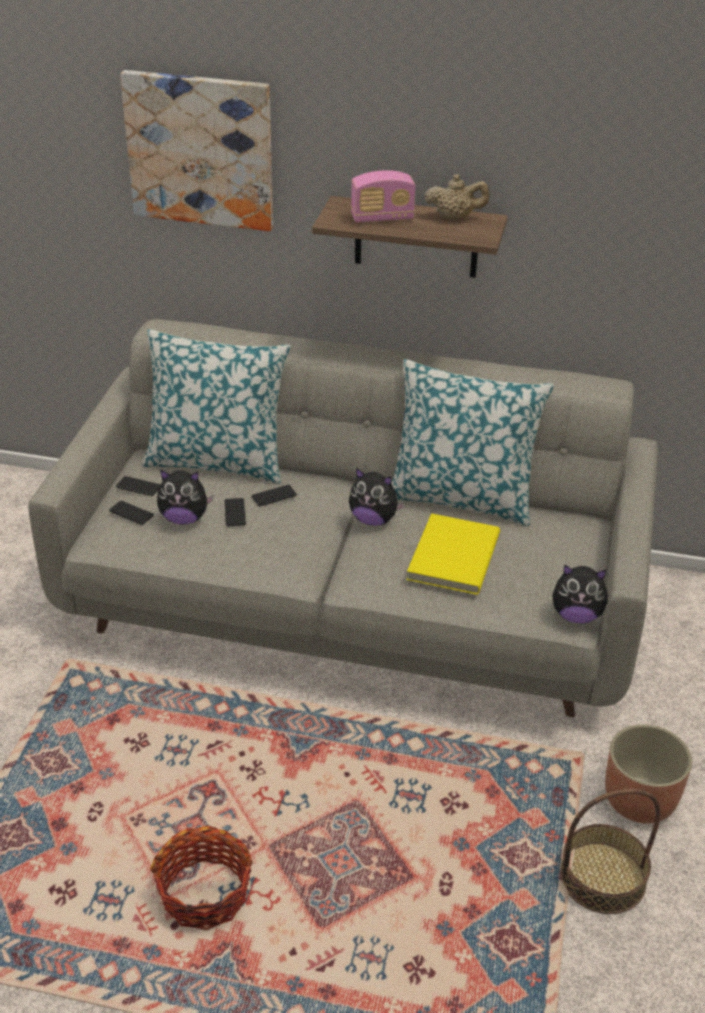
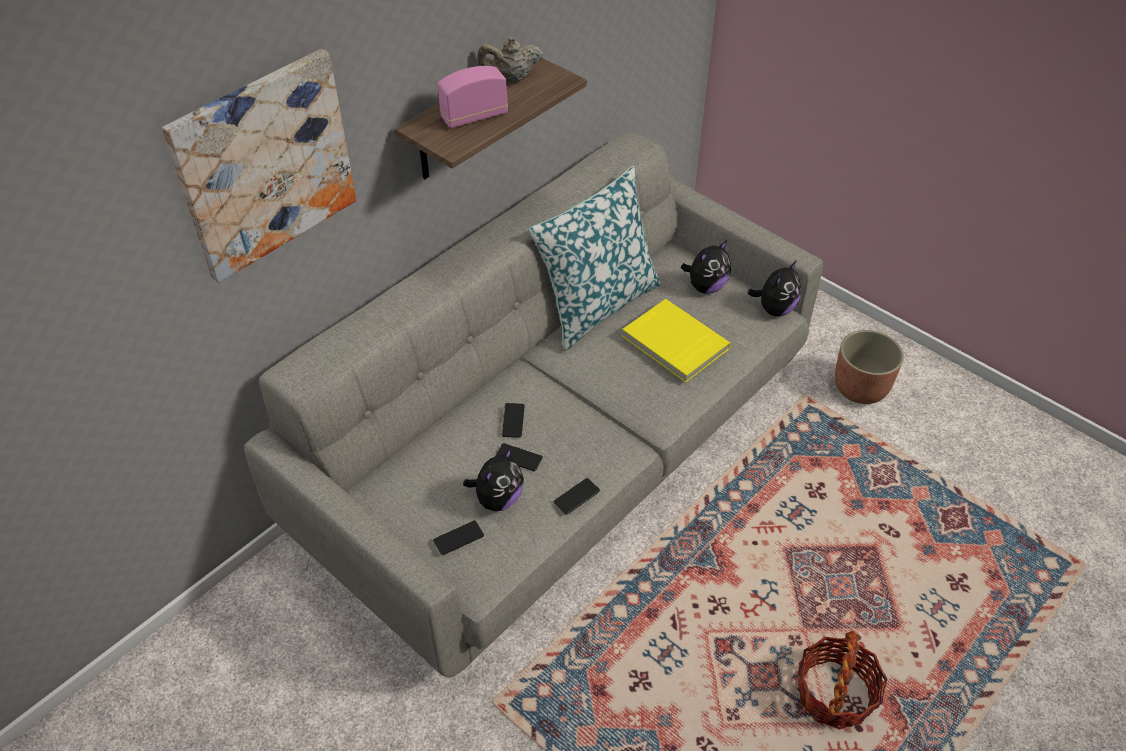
camera: 60 degrees left, 10 degrees up
(138, 487) = (419, 517): phone -> phone (576, 496)
(217, 461) = (421, 441): pillow -> none
(373, 520) = (586, 370): plush toy -> plush toy (706, 287)
(382, 218) = (474, 116): radio -> radio turned 135 degrees counterclockwise
(455, 217) = (511, 78): beige teapot -> beige teapot turned 135 degrees counterclockwise
(602, 877) = (917, 441): basket -> none

